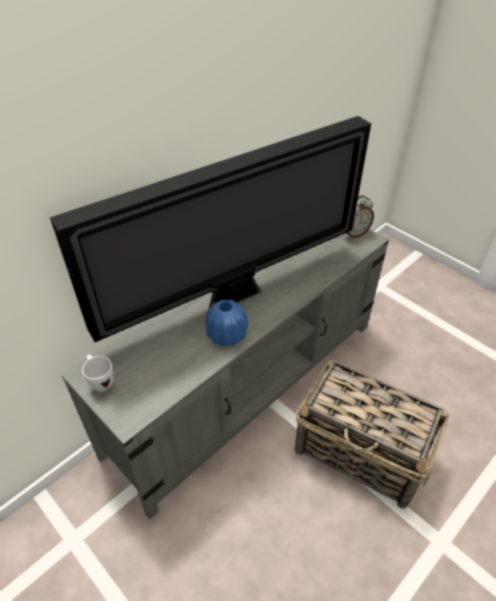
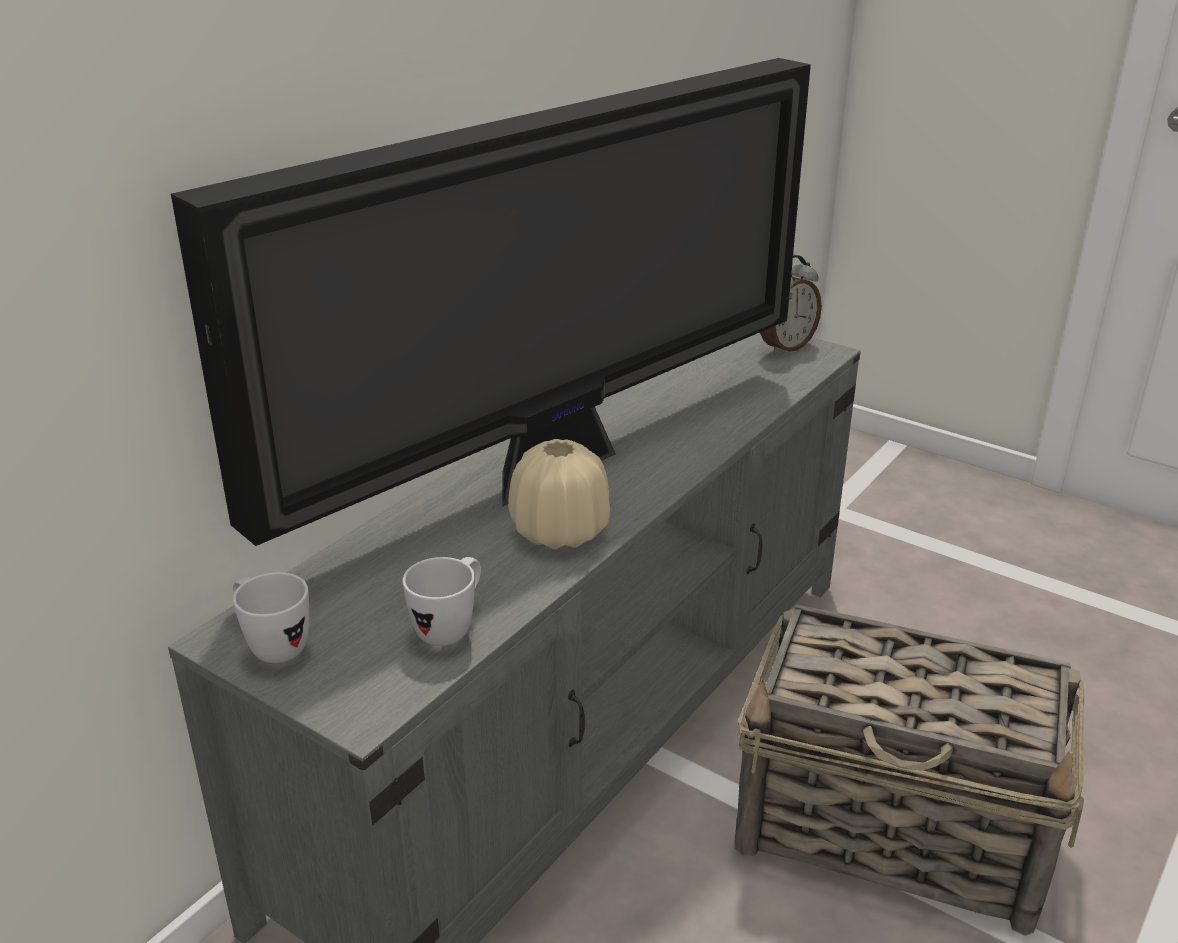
camera: 10 degrees left, 15 degrees down
(171, 381) = (451, 627): none -> white mug
(227, 335) = (560, 532): blue vase -> beige vase

